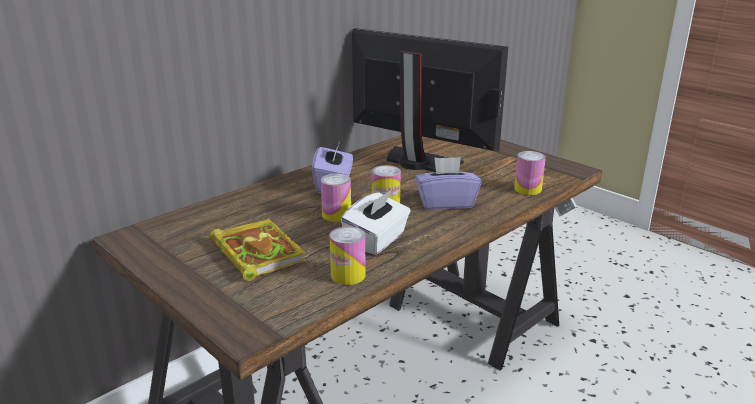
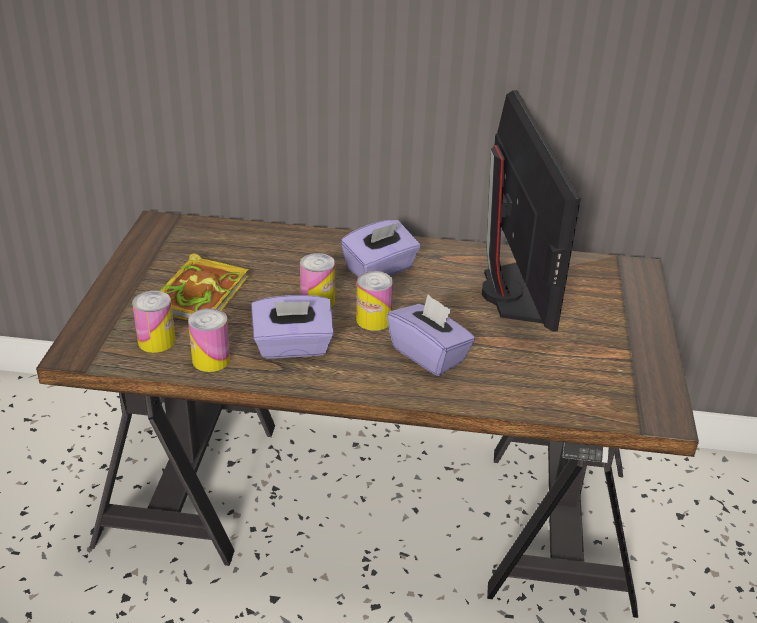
camera: 50 degrees right, 10 degrees up
(377, 240) = (293, 347): white tissue box -> purple tissue box
(527, 189) = (544, 398): can -> can (156, 341)

